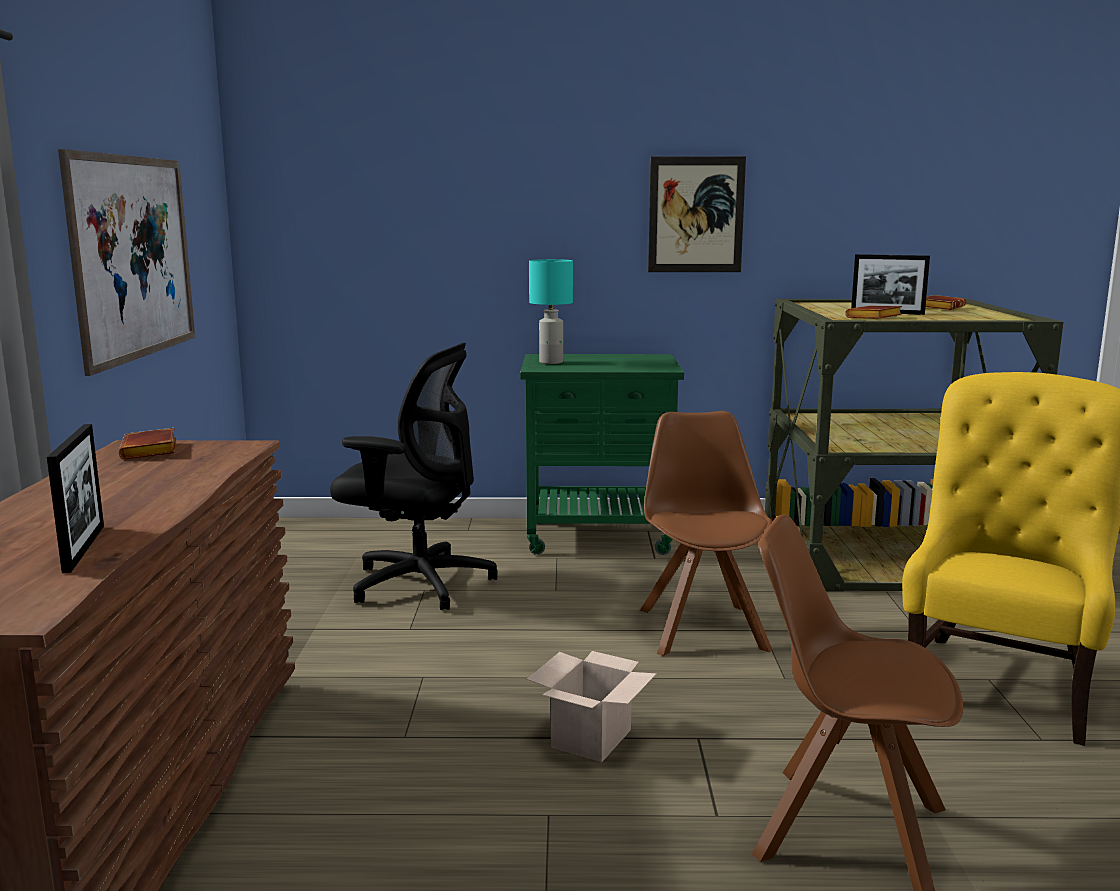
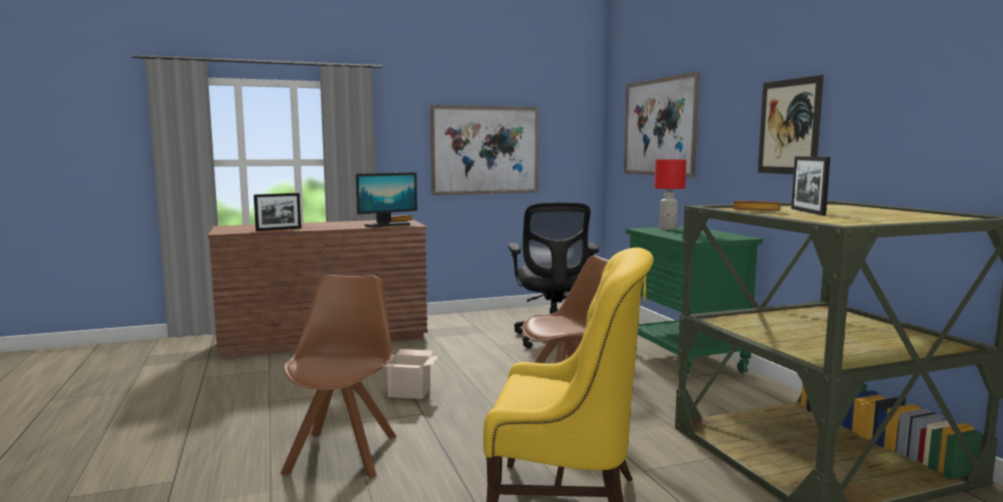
camera: 70 degrees right, 5 degrees down
(208, 460) = (387, 225): none -> monitor
(415, 207) = (659, 127): none -> picture
(551, 362) = (668, 229): turquoise table lamp -> red table lamp
(940, 307) = (906, 217): brown book -> none

